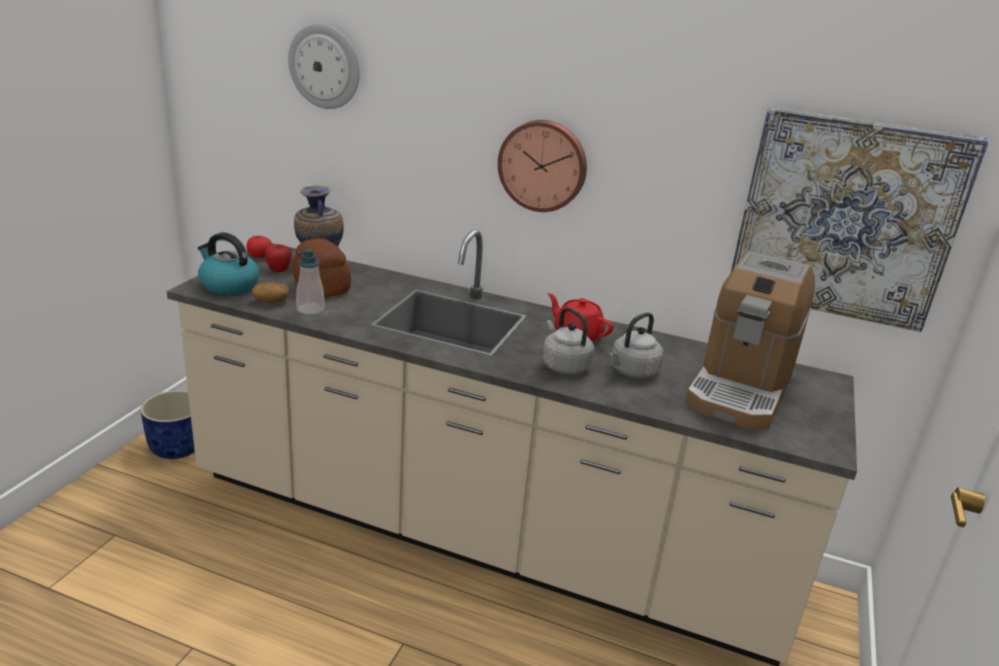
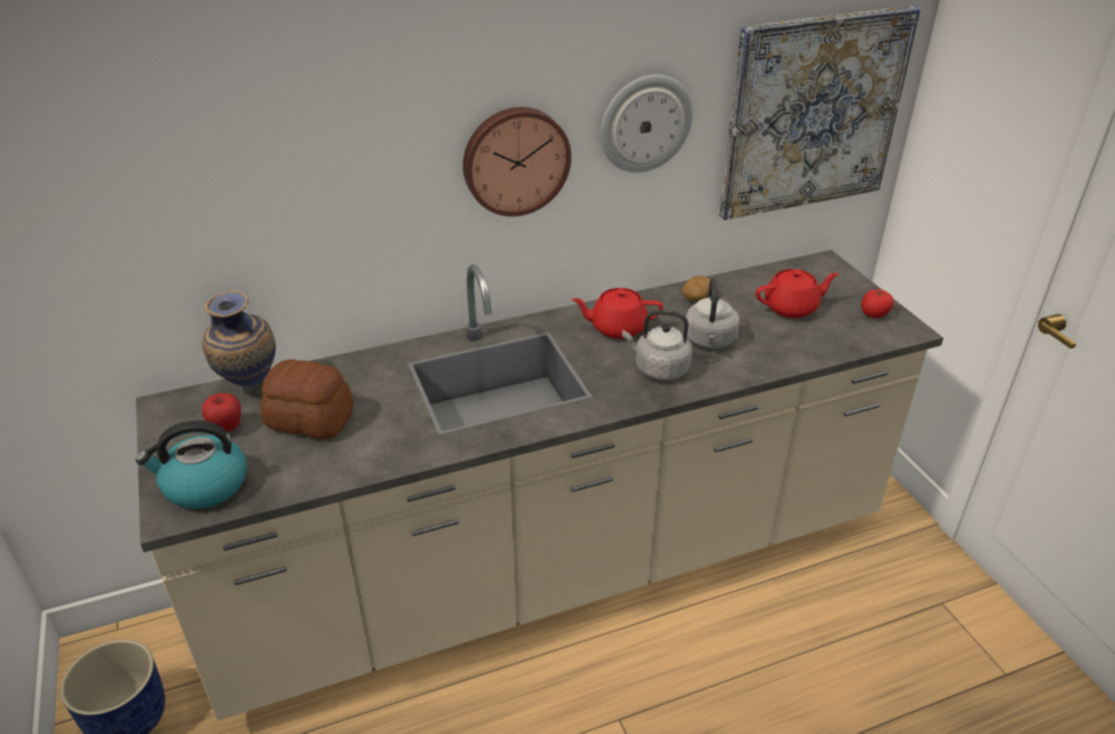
camera: 40 degrees left, 10 degrees up
(259, 256) = (167, 422): tomato -> tomato (874, 314)
(271, 301) = (291, 474): potato -> potato (697, 298)
(310, 309) = (350, 456): soap dispenser -> none
(325, 66) = (175, 129): wall clock -> wall clock (645, 123)
(740, 388) = (792, 308): coffee machine -> red teapot

